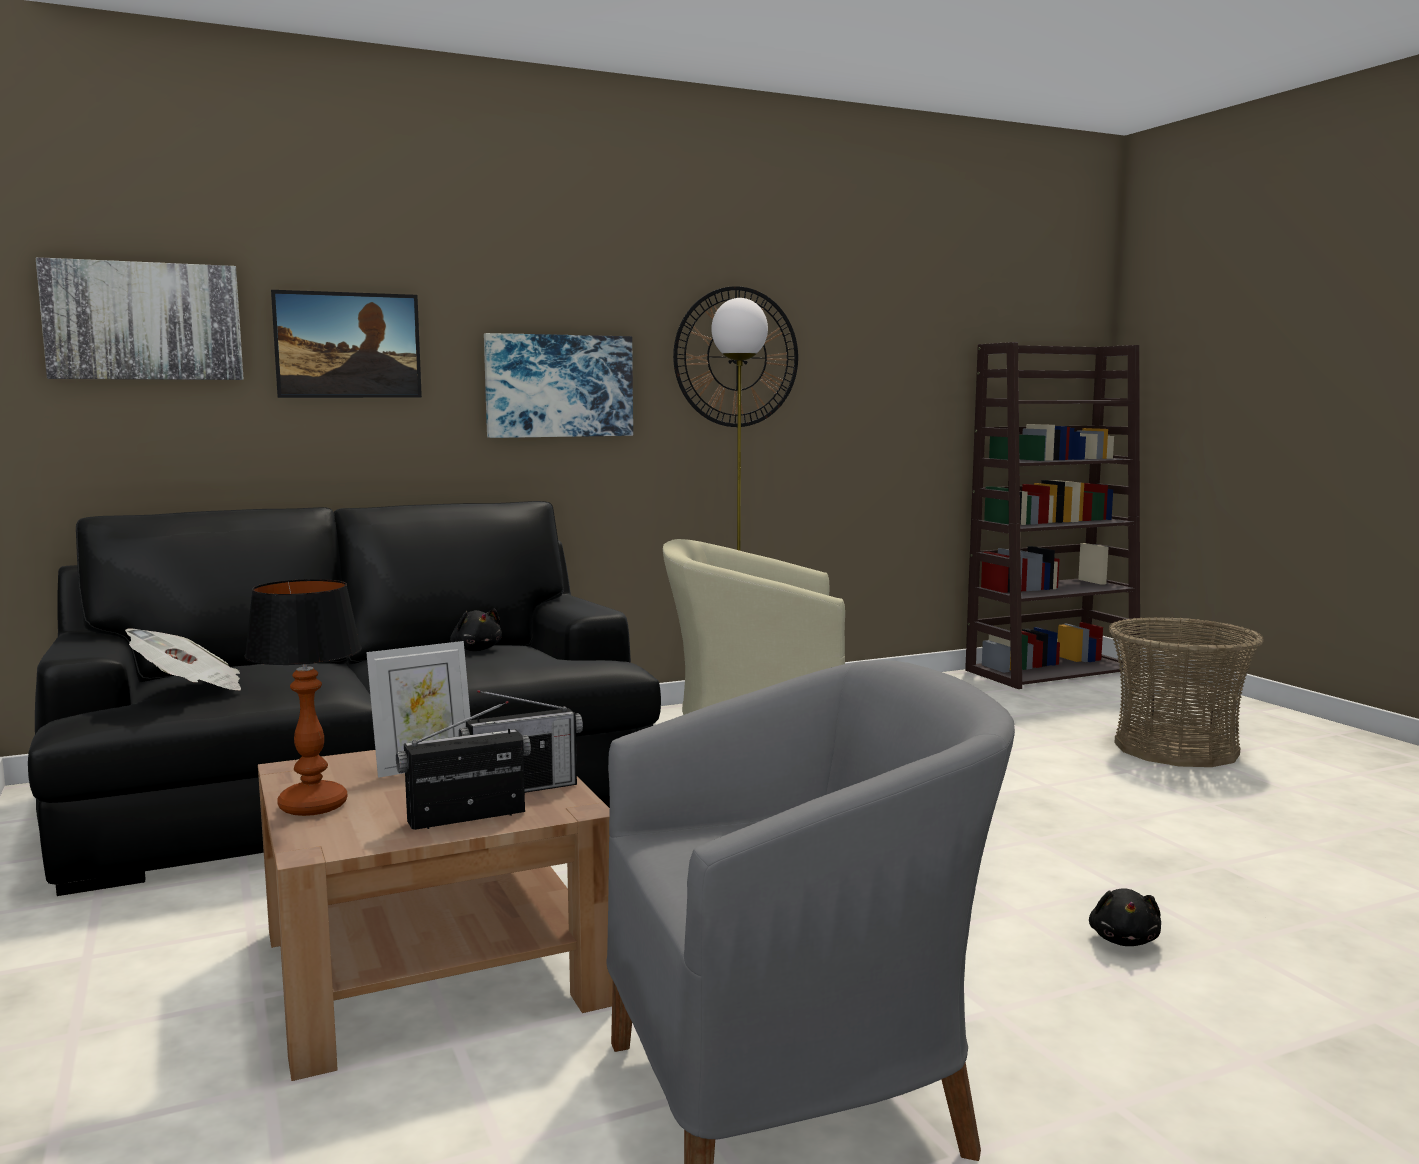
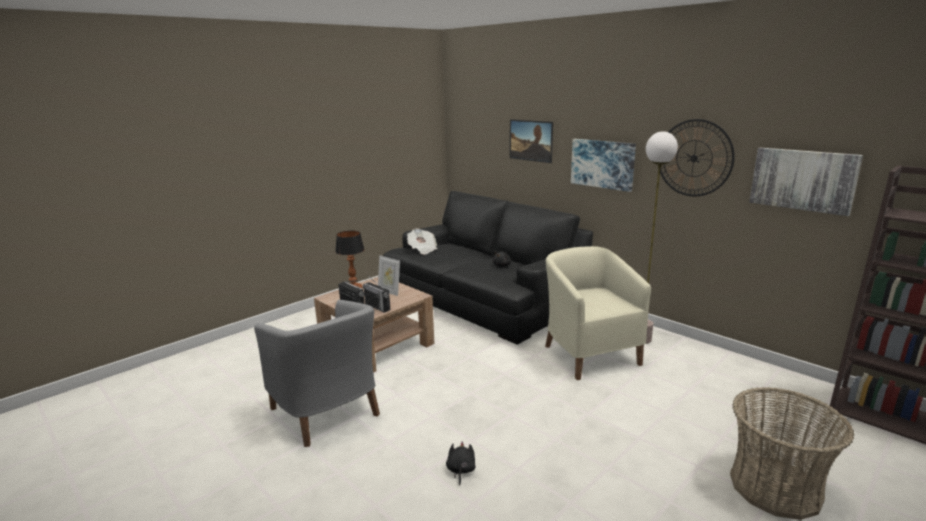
camera: 70 degrees right, 10 degrees up
(144, 321) = (480, 129): picture -> picture (803, 180)
(1124, 939) = (460, 470): black plush toy -> black plush toy turned 105 degrees clockwise

